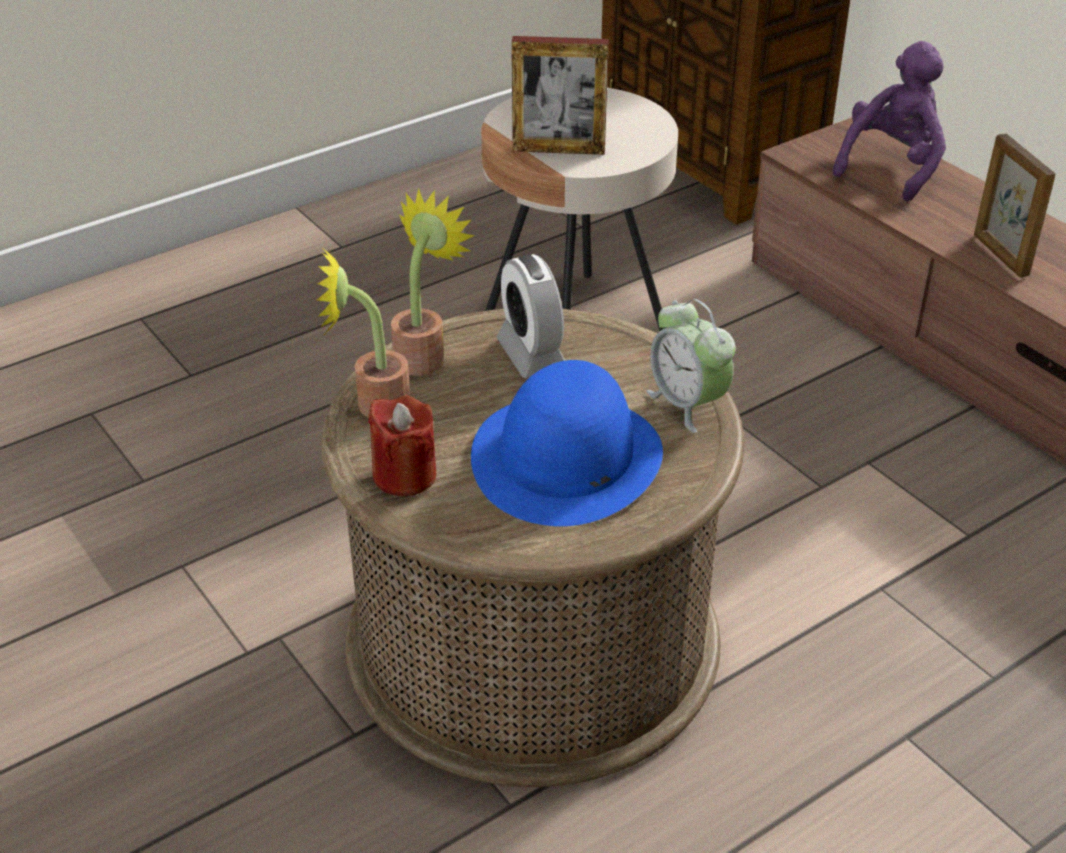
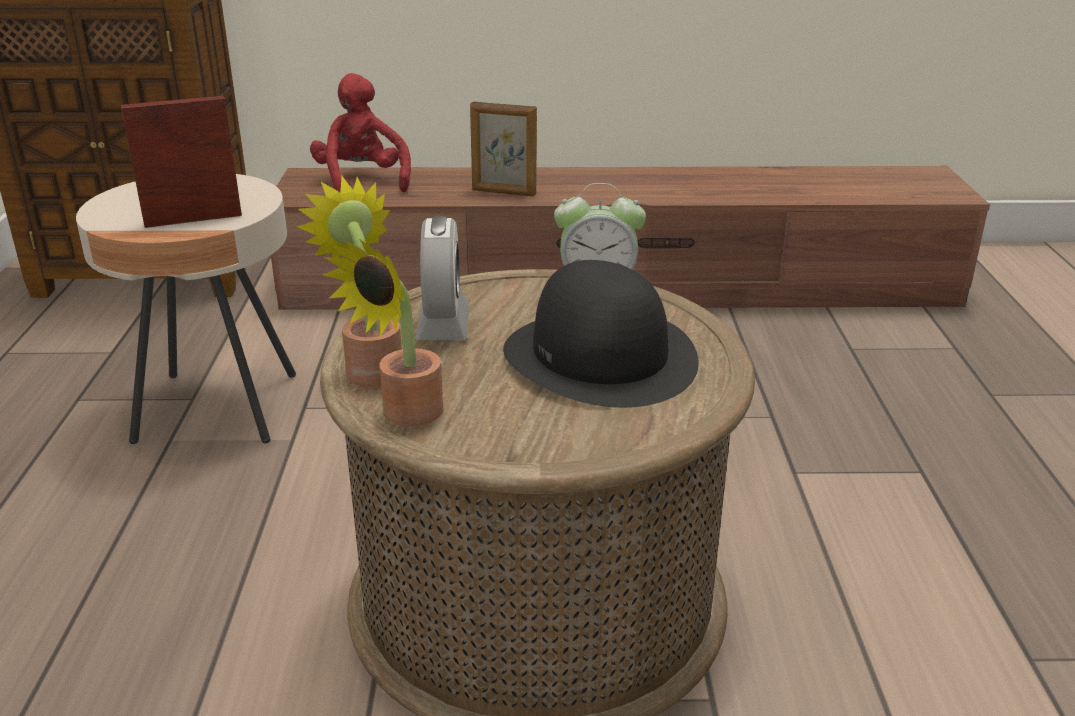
camera: 55 degrees left, 10 degrees down
(404, 475) = (533, 435): red candle -> none
(531, 354) = (443, 324): alarm clock -> alarm clock turned 105 degrees counterclockwise
(558, 150) = (193, 219): picture frame -> picture frame turned 150 degrees counterclockwise
(567, 458) = (600, 357): blue hat -> black hat
(891, 167) = (362, 181): purple plush toy -> red plush toy

